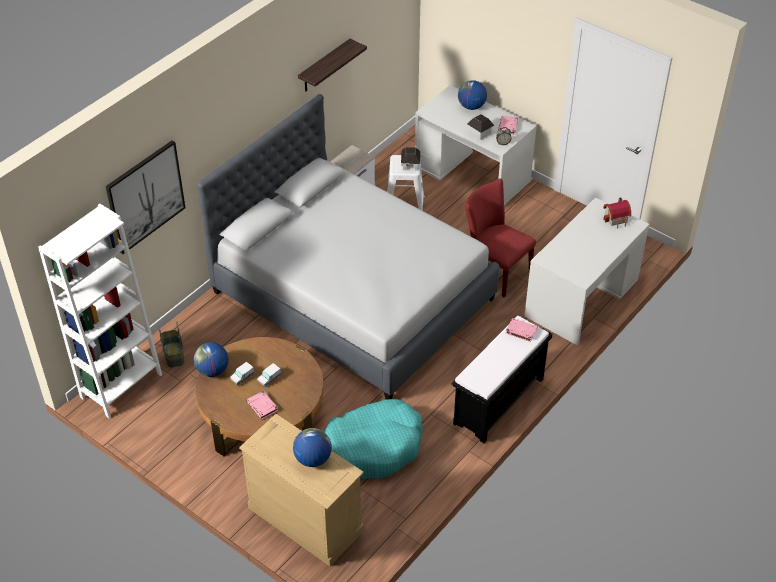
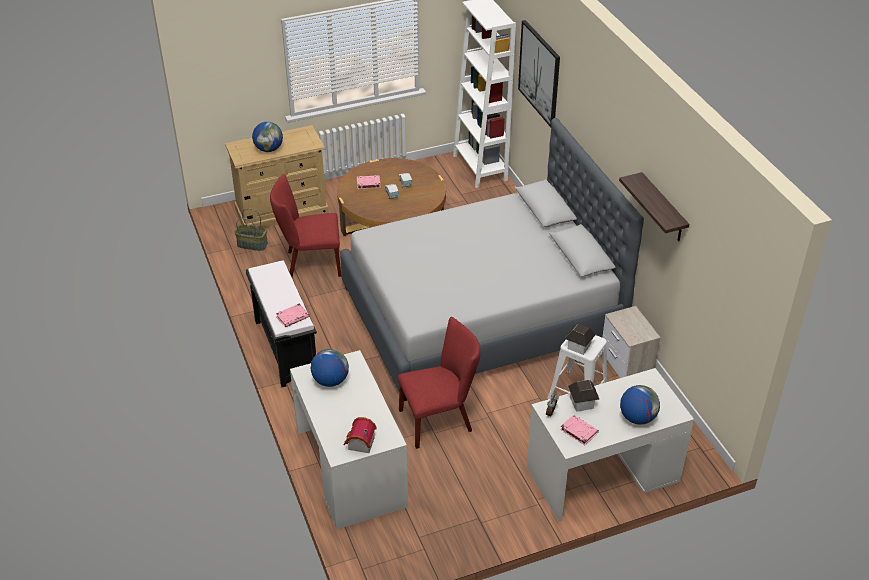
camera: 120 degrees right, 5 degrees down
(173, 355) = (491, 198): basket -> basket (252, 244)
(212, 371) = (425, 172): globe -> globe (330, 380)
(374, 446) = (310, 263): turquoise dog bed -> red chair

